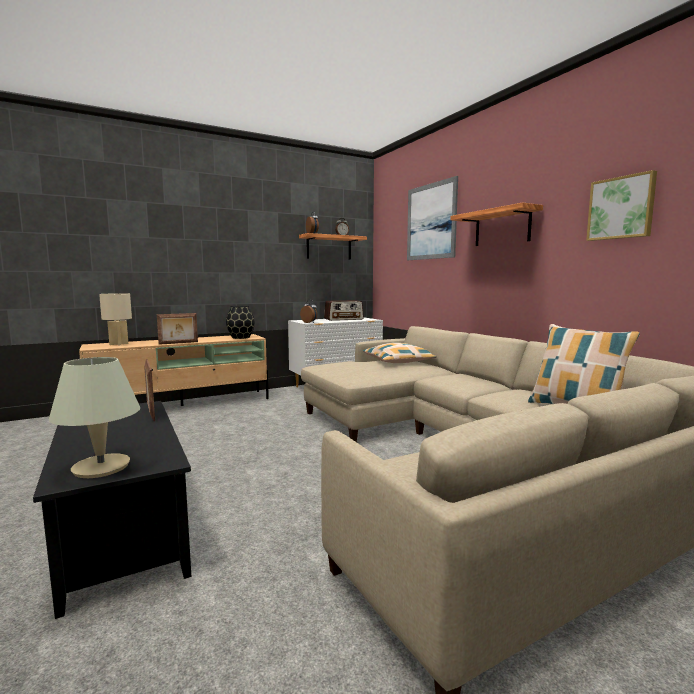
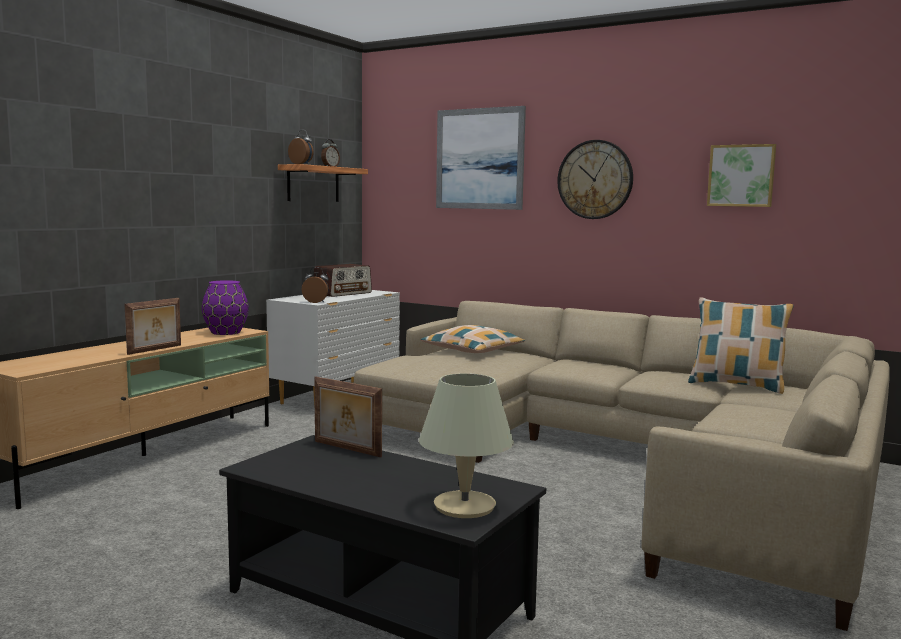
camera: 30 degrees left, 0 degrees up
(118, 344) = (49, 360): beige table lamp -> none
(240, 337) = (225, 332): black vase -> purple vase
(502, 227) = (595, 179): shelf -> wall clock

